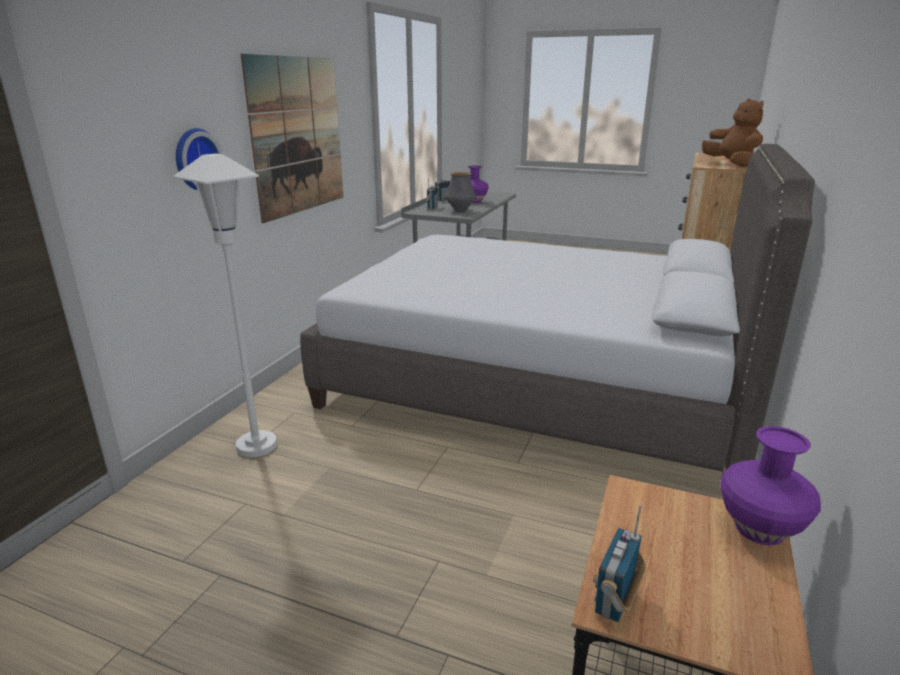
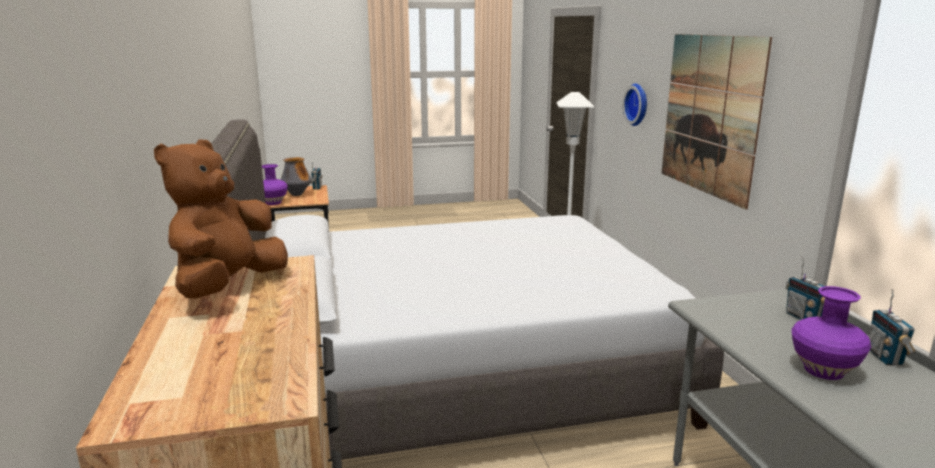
camera: 145 degrees right, 5 degrees down
(460, 211) = (739, 319): vase -> vase (297, 194)
(731, 164) = (228, 286): brown plush toy -> brown plush toy turned 75 degrees clockwise

